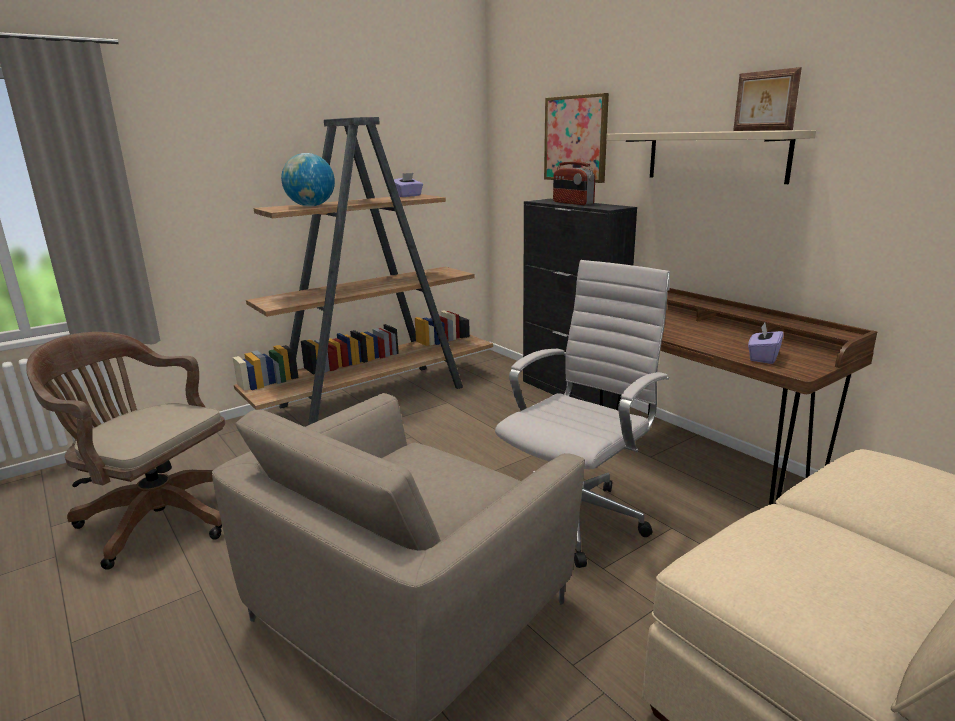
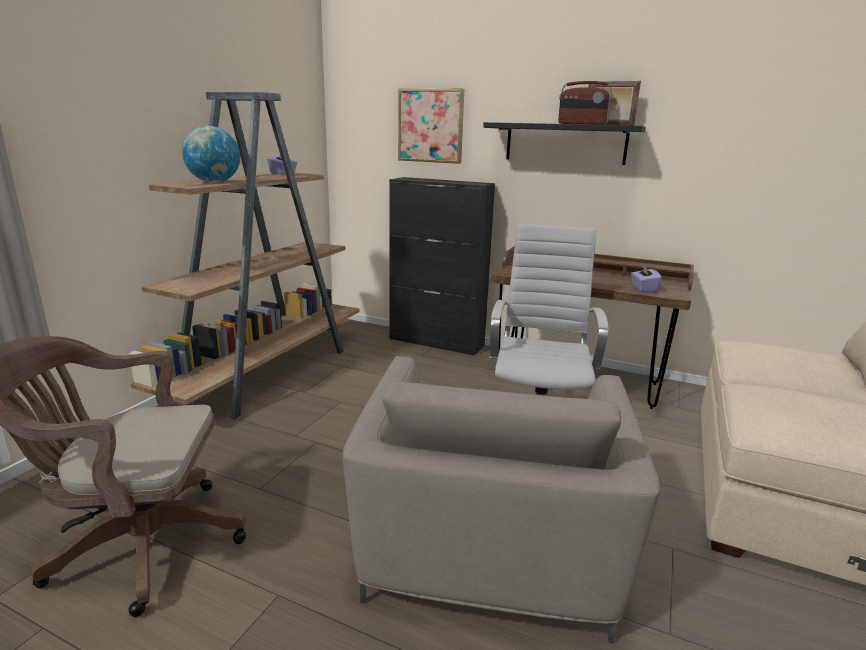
camera: 30 degrees left, 0 degrees up
(572, 203) = (437, 180): radio -> radio (582, 124)
(715, 156) = (565, 143): beige shelf -> black shelf

